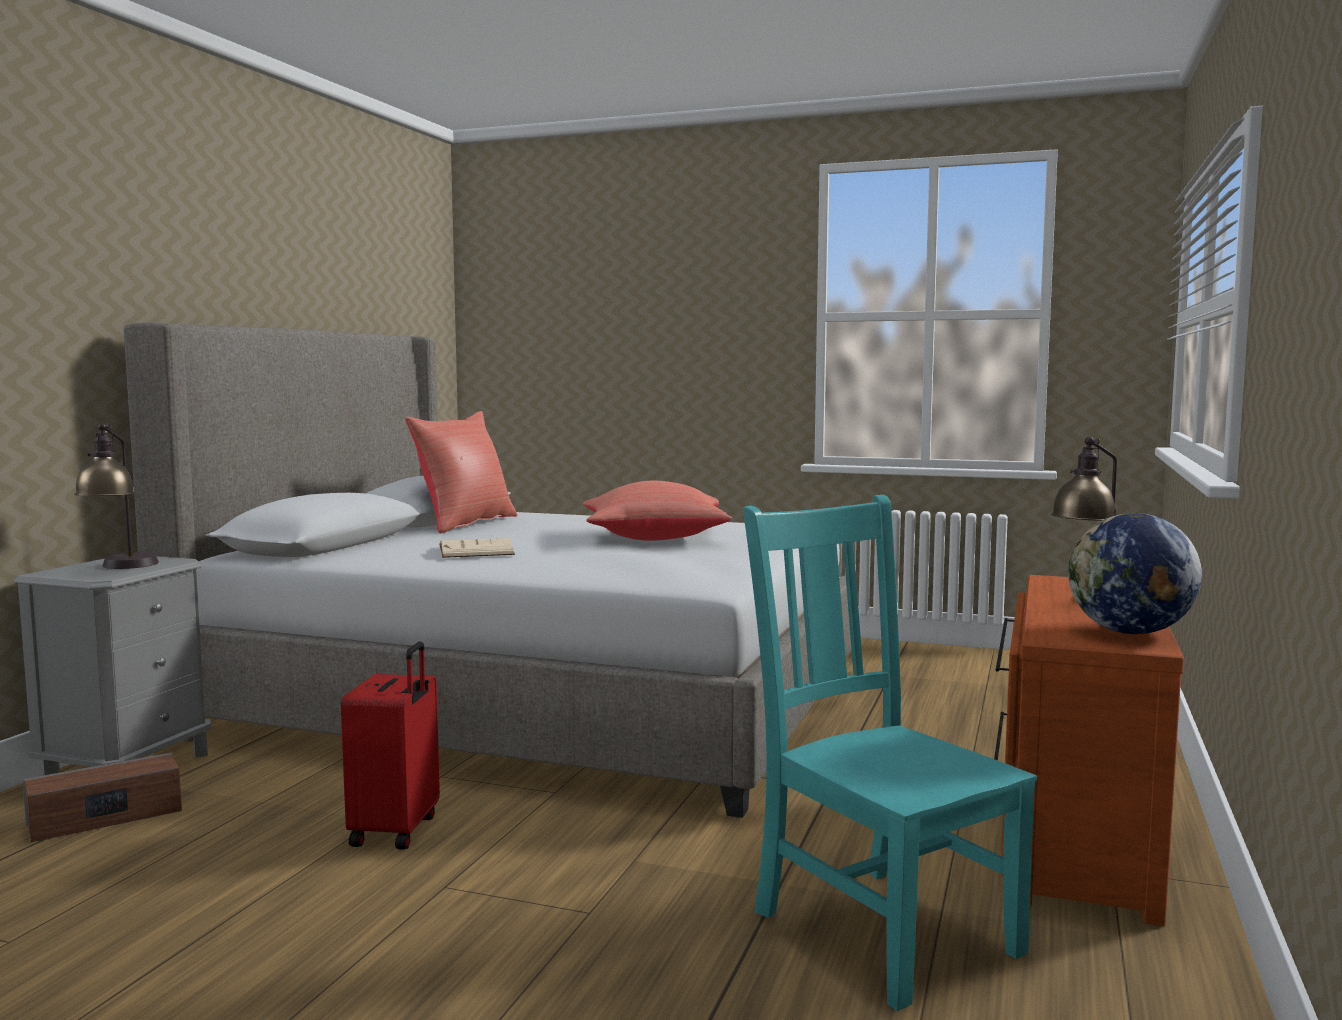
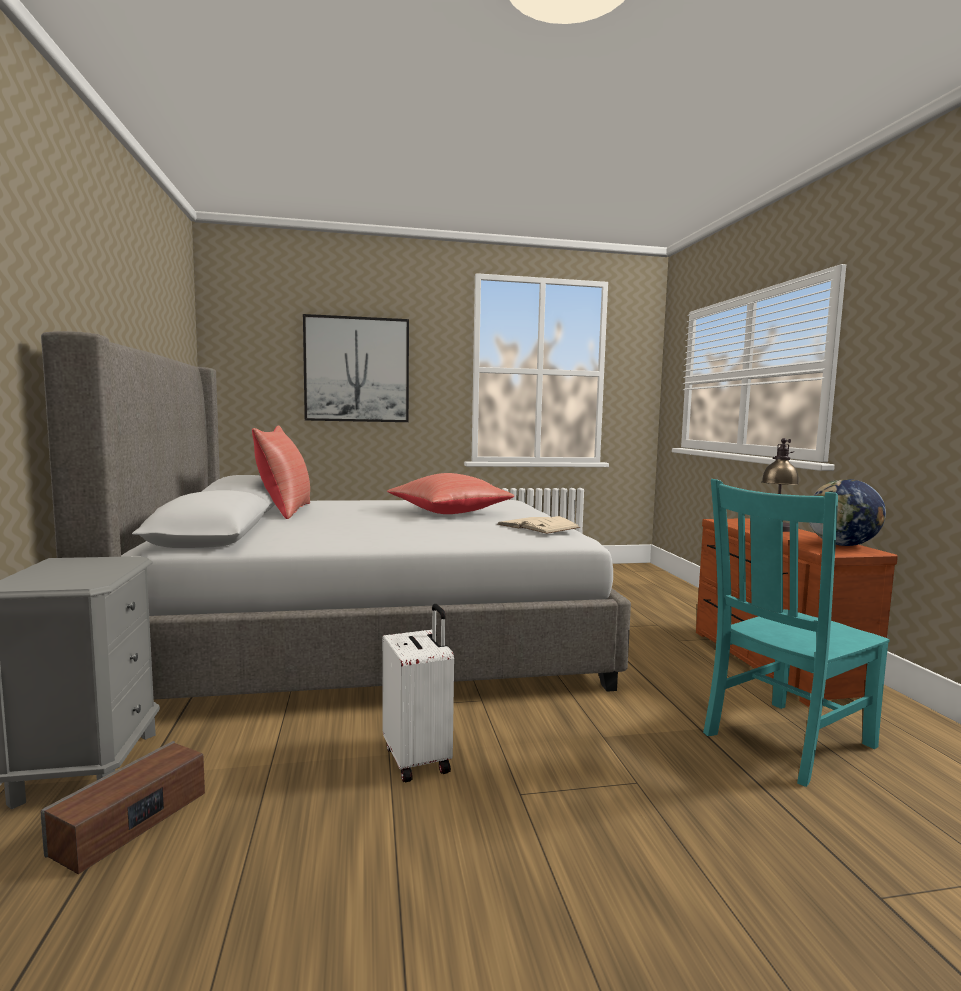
camera: 30 degrees left, 0 degrees up
(121, 568) = (84, 571): table lamp -> none
(397, 830) = (418, 759): red suitcase -> white suitcase
(475, 549) = (357, 528): beige book -> beige book (538, 526)
(646, 326) = (357, 369): none -> picture
(879, 927) = (785, 741): turquoise chair -> turquoise chair turned 60 degrees counterclockwise

